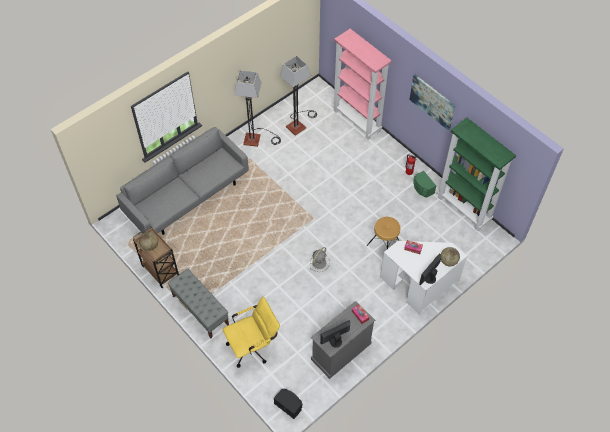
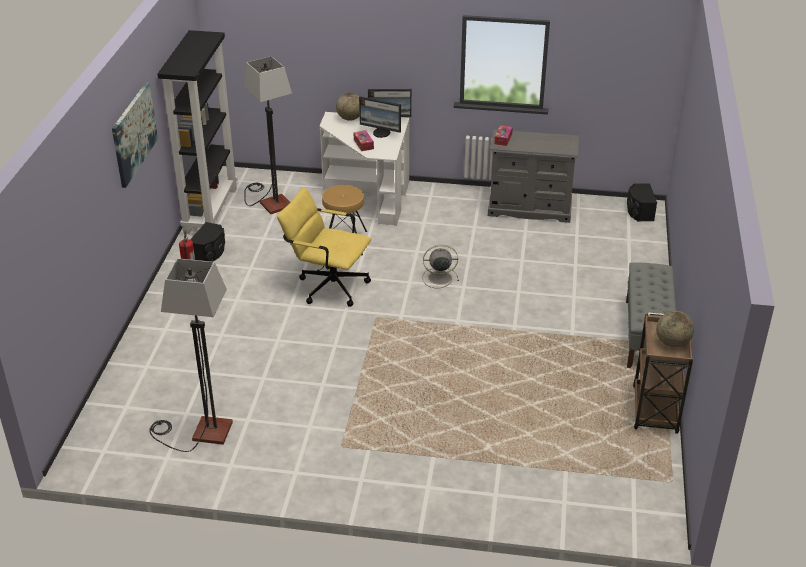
camera: 130 degrees left, 20 degrees down
(187, 196) = (503, 470): grey sofa -> none
(253, 346) = (620, 268): yellow office chair -> yellow office chair (327, 285)
(257, 139) = (288, 462): floor lamp -> floor lamp (269, 201)
(335, 340) = (557, 140): monitor -> monitor (381, 133)
(357, 121) = (127, 370): pink bookcase -> none
(422, 188) = (210, 252): green speaker -> black speaker
(464, 209) = (210, 210): green bookcase -> black bookcase

